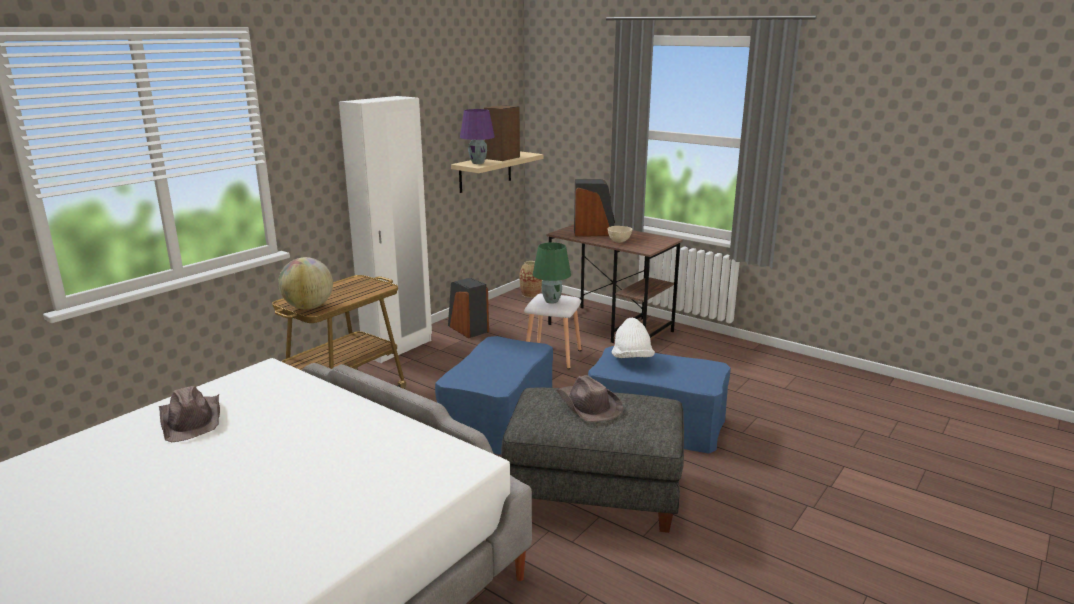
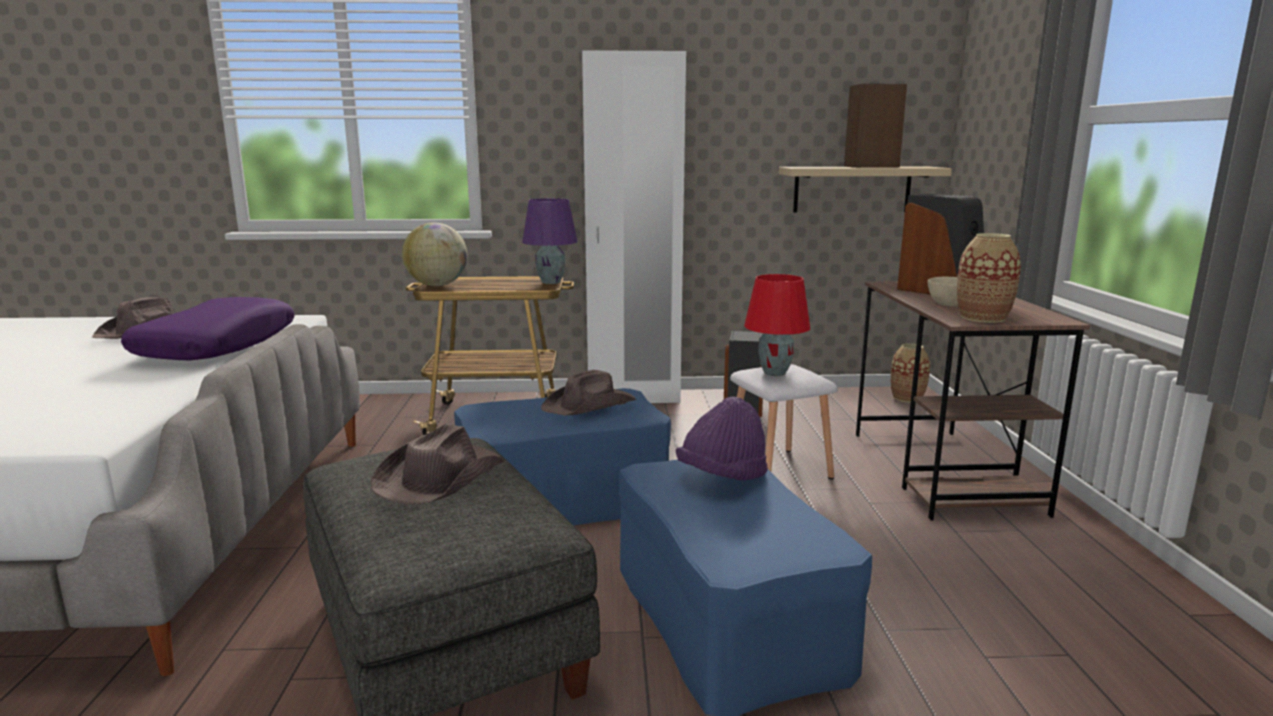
camera: 50 degrees right, 5 degrees down
(304, 403) = (217, 346): none -> purple pillow
(478, 163) = (815, 167): purple table lamp -> purple table lamp (551, 282)
(499, 353) = (590, 405): none -> brown hat
(551, 301) = (775, 373): green table lamp -> red table lamp
(632, 359) = (722, 477): white hat -> purple hat
(647, 246) = (982, 318): none -> vase

